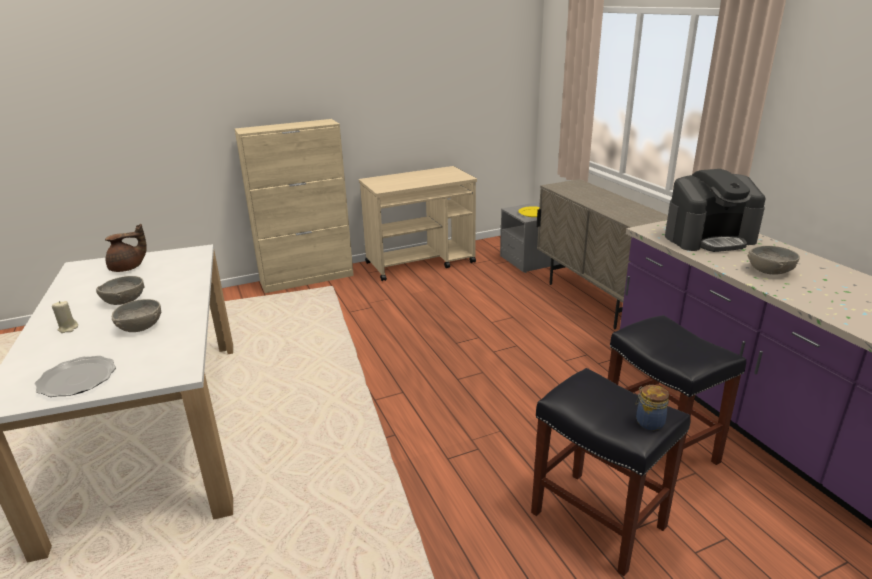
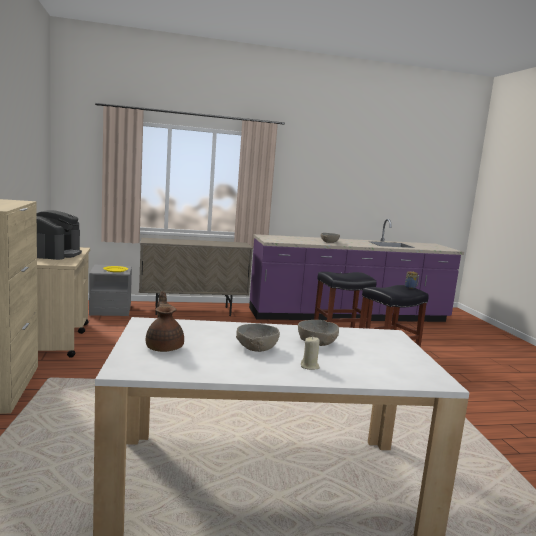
camera: 80 degrees left, 15 degrees down
(78, 379) = (402, 359): plate -> none
(709, 238) = (289, 239): coffee machine -> coffee machine (56, 254)

